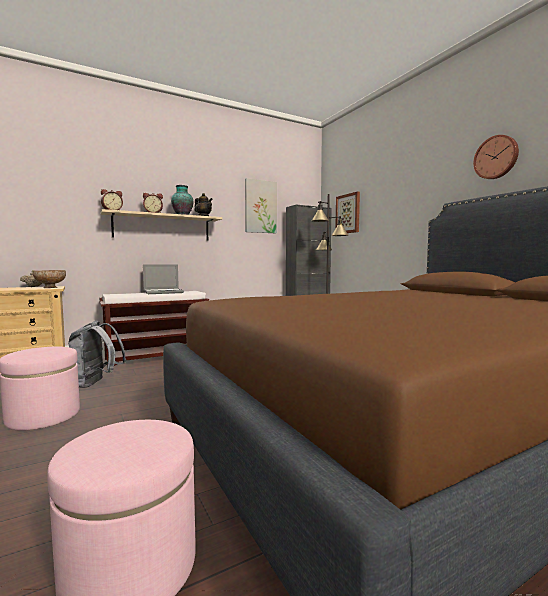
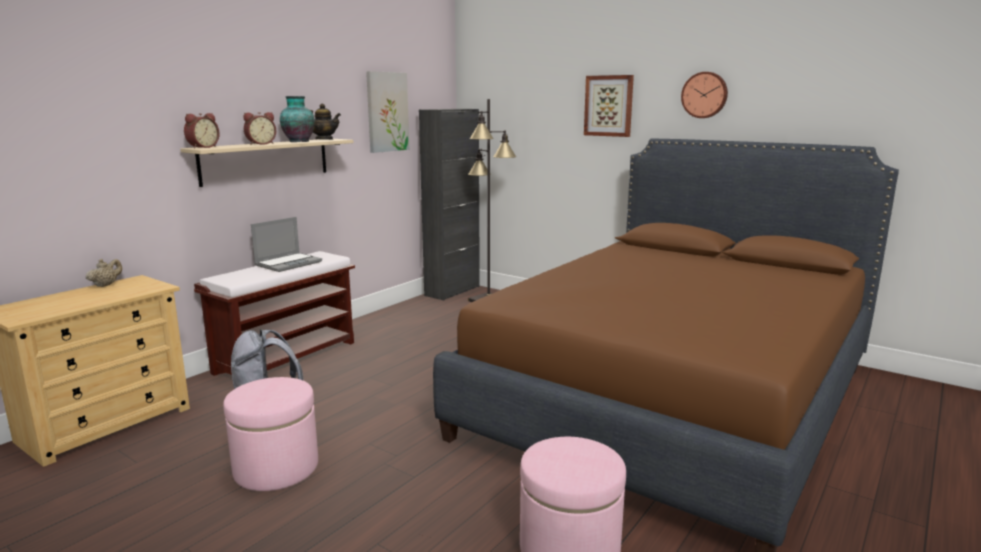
camera: 25 degrees left, 10 degrees up
(50, 287) = (147, 285): bowl -> none
(348, 214) = (506, 122): picture -> picture (609, 106)

